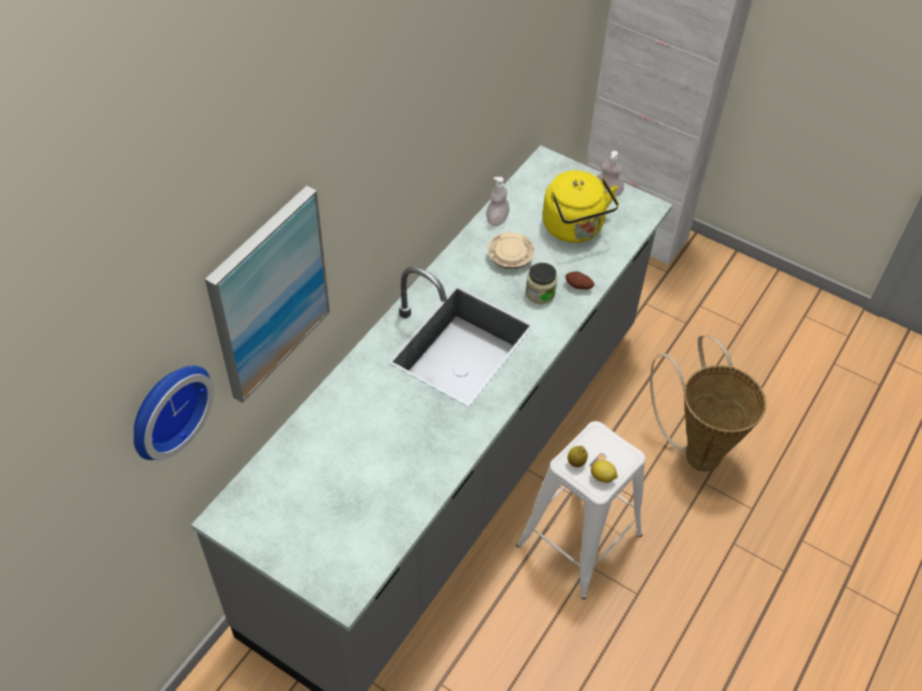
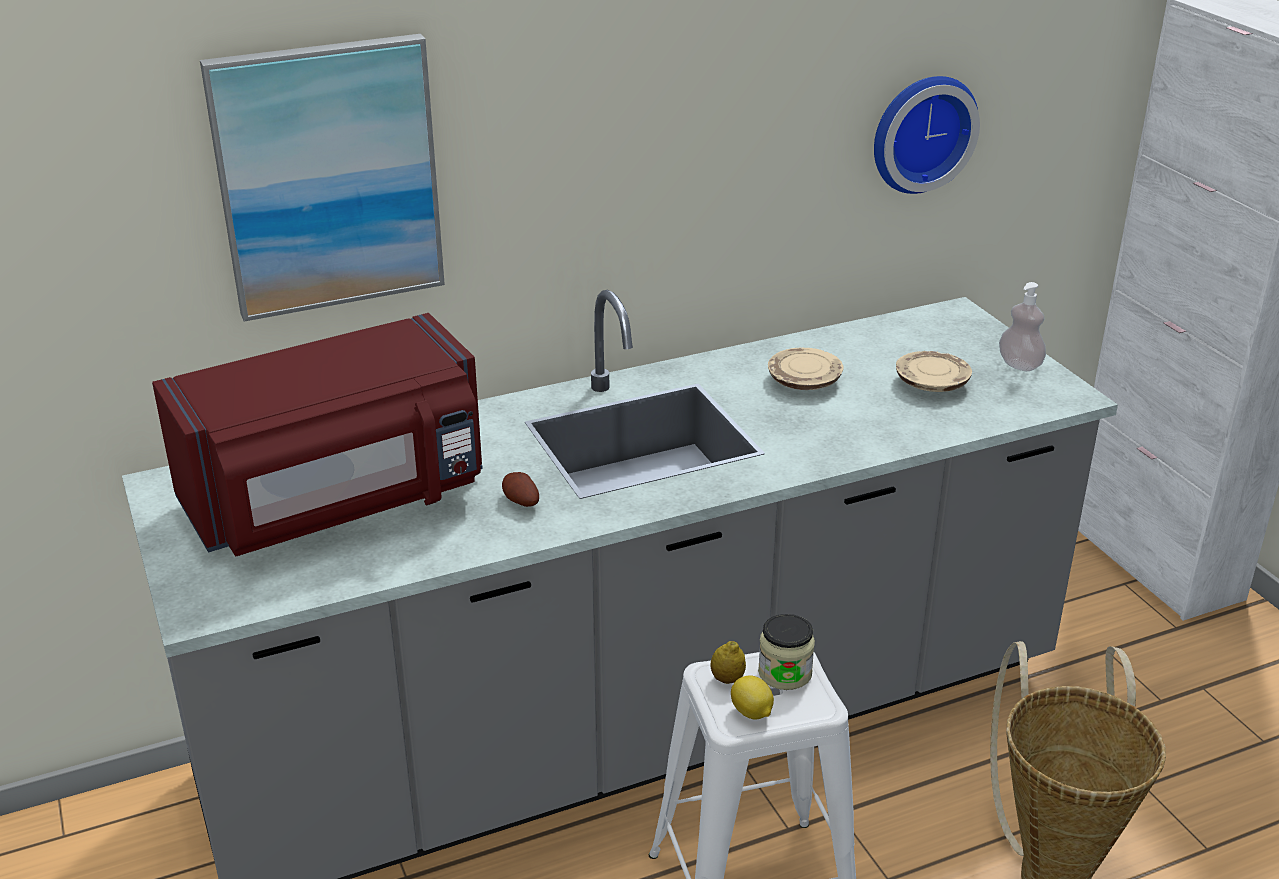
camera: 35 degrees right, 20 degrees down
(166, 408) = (103, 235): wall clock -> wall clock (920, 132)
(342, 477) = (339, 502): none -> red microwave
(497, 219) = (824, 343): soap dispenser -> none
(540, 293) = (808, 427): jar -> jar (785, 673)
(575, 229) = (931, 383): yellow kettle -> beige plate
(578, 287) = (873, 438): potato -> potato (520, 502)

